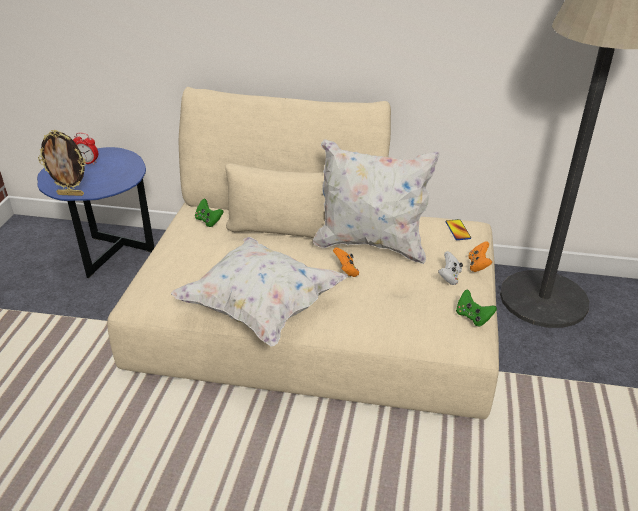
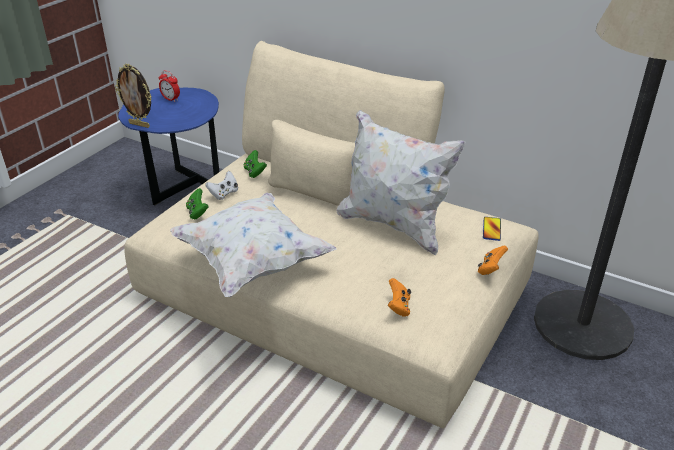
camera: 20 degrees right, 0 degrees up
(346, 271) = (353, 245): orange game controller -> orange game controller (398, 307)
(449, 277) = (452, 274): white game controller -> white game controller (224, 194)
(473, 317) = (451, 319): green game controller -> green game controller (197, 212)

